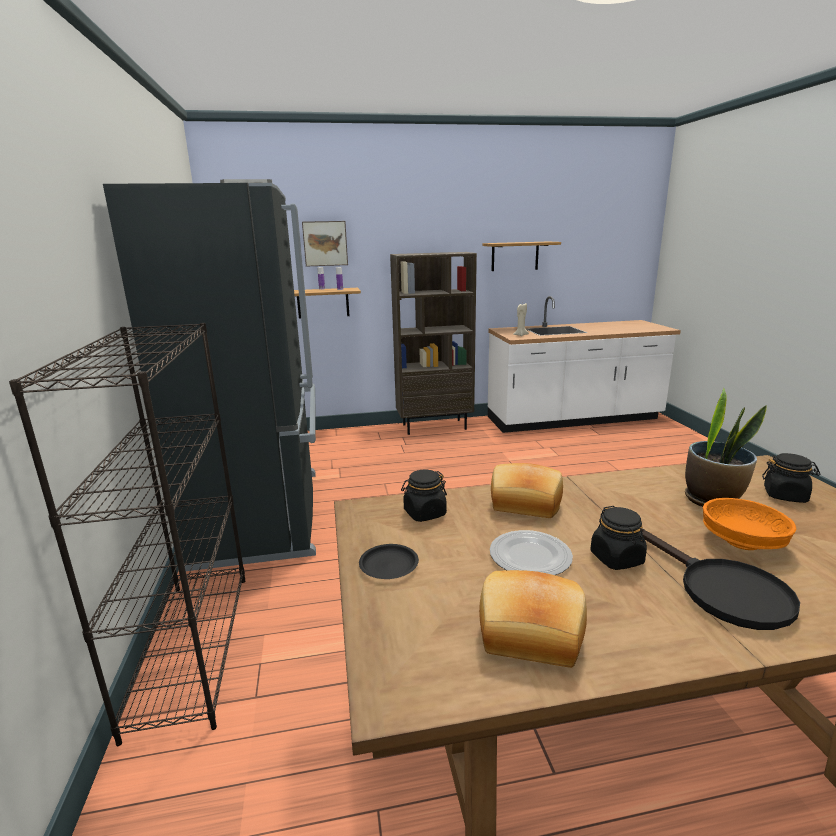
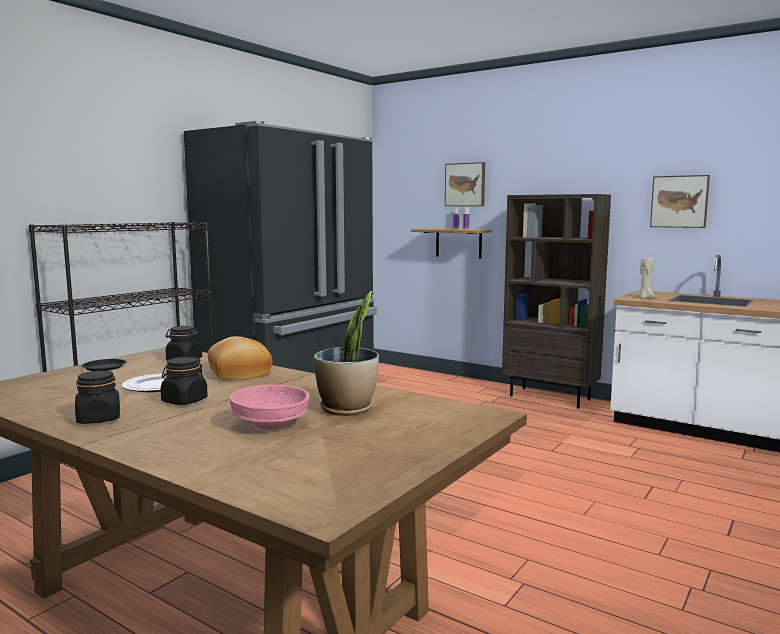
camera: 45 degrees right, 10 degrees down
(515, 256) = (679, 201): shelf -> picture
(530, 635) = (58, 400): bread -> none
(721, 590) = (173, 427): black frying pan -> none
(743, 543) = (269, 425): orange bowl -> pink bowl
(785, 495) = (412, 427): black jar -> black jar (99, 419)

